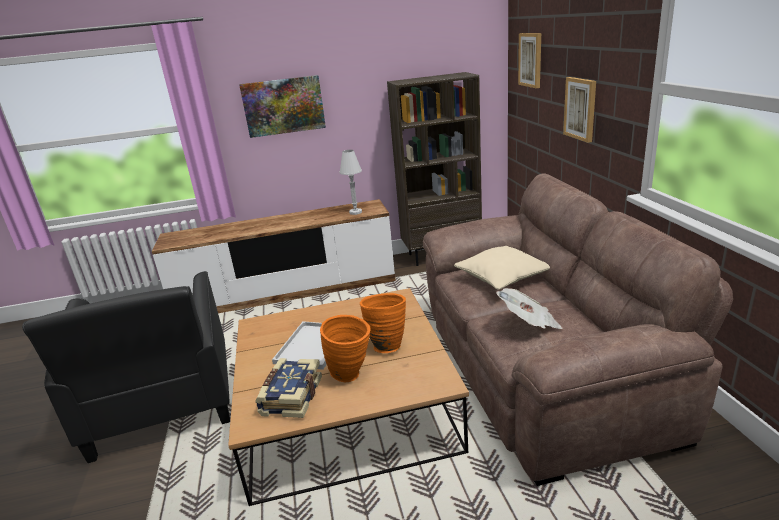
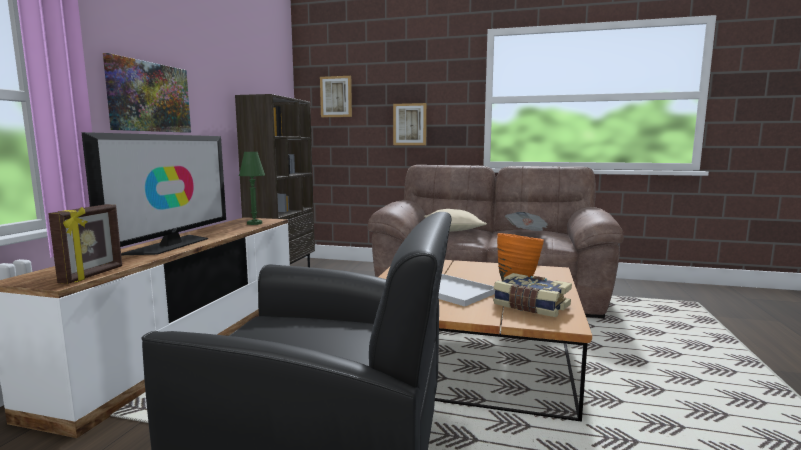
camera: 65 degrees left, 15 degrees down
(181, 243) = (93, 275): none -> picture frame
(260, 225) = (171, 245): none -> television
(355, 212) = (254, 223): white table lamp -> green table lamp
(386, 345) = (484, 273): orange vase -> none

